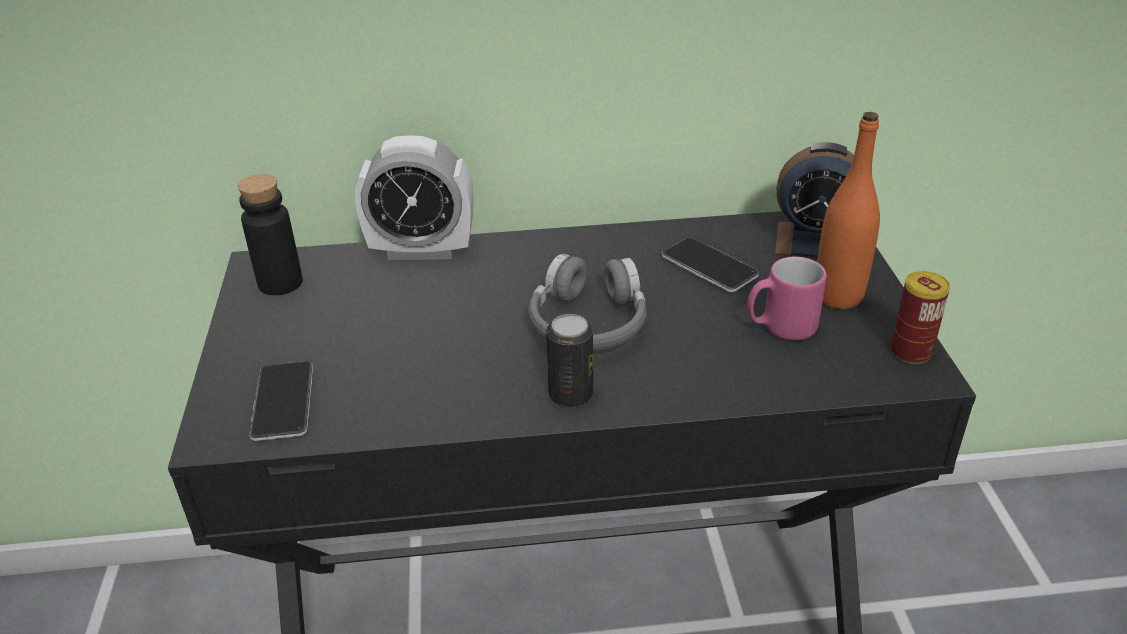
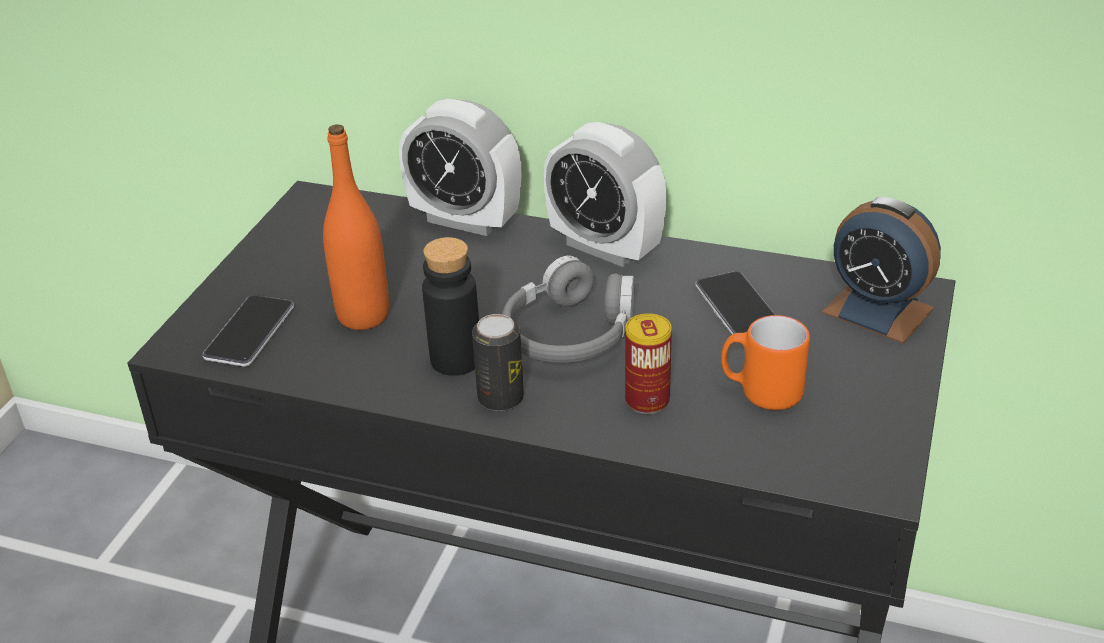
camera: 25 degrees right, 0 degrees up
(280, 283) = (318, 221): black bottle -> black bottle (456, 360)
(563, 244) = (605, 247): none -> alarm clock
(780, 328) = (761, 392): pink mug -> orange mug
(838, 296) = (853, 376): orange bottle -> orange bottle (363, 316)
(911, 352) = (884, 456): can -> can (647, 400)

